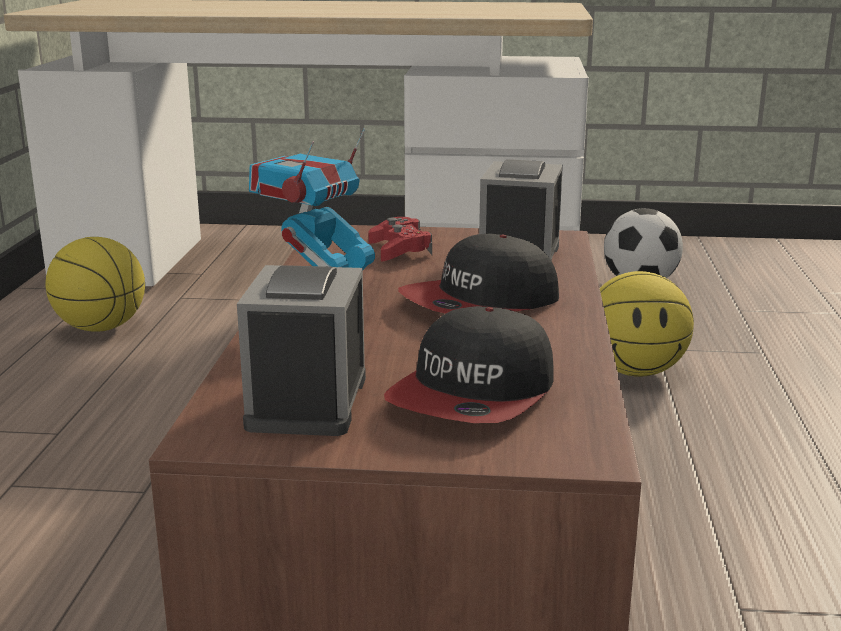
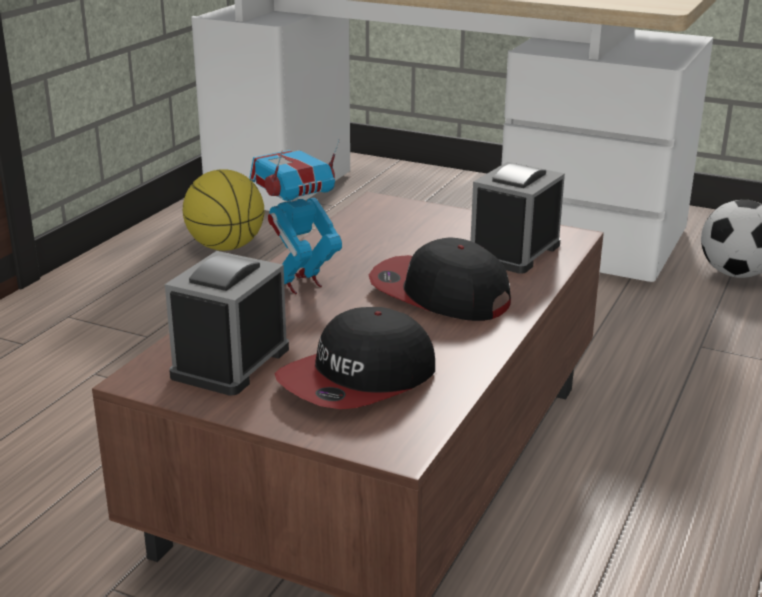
camera: 20 degrees right, 5 degrees up
(399, 250) = (417, 229): red game controller -> none
(480, 302) = (439, 294): cap -> cap turned 45 degrees clockwise
(636, 371) = (662, 366): basketball -> none

